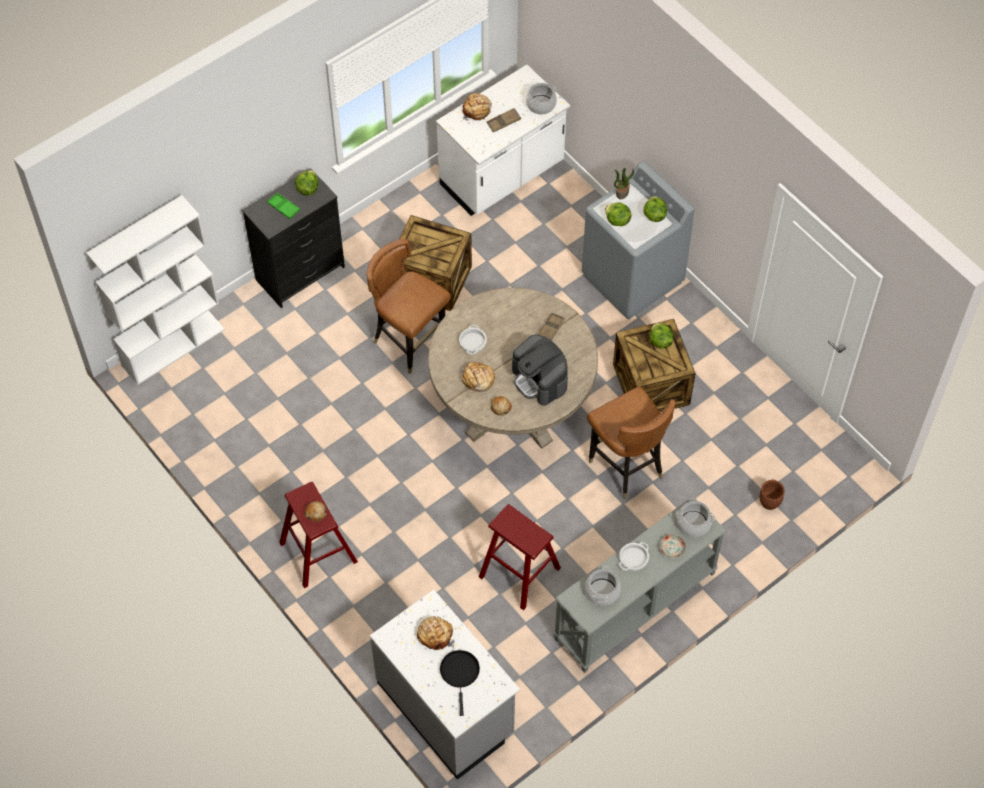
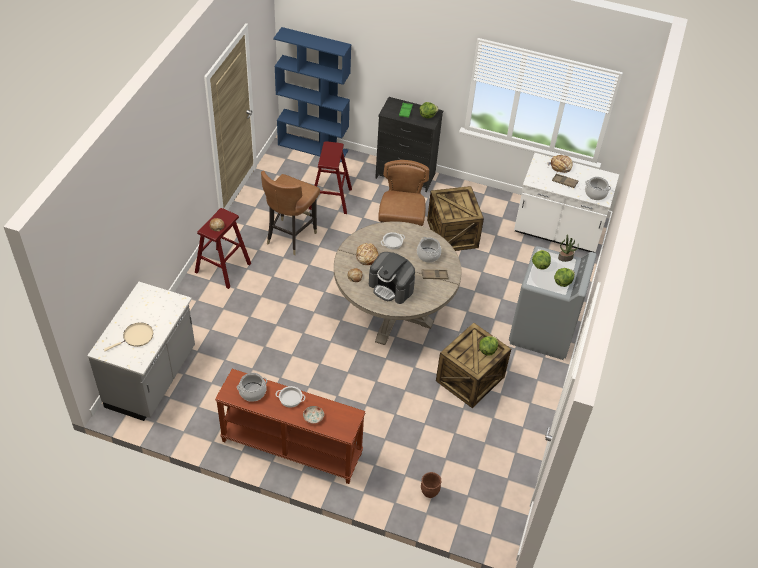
camera: 55 degrees right, 10 degrees down
(173, 347) = (313, 147): white bookcase -> blue bookcase
(435, 635) = (158, 312): bread -> none
(460, 673) = (136, 337): black frying pan -> beige frying pan
(519, 572) = (275, 372): red stool -> red stool (330, 199)
(540, 379) = (391, 287): coffee machine -> coffee machine turned 75 degrees counterclockwise
(626, 466) = (395, 394): brown chair -> brown chair (290, 236)
(635, 607) = (291, 448): grey console table -> brown console table
(693, 523) = (343, 421): cooking pot -> cooking pot (428, 255)

